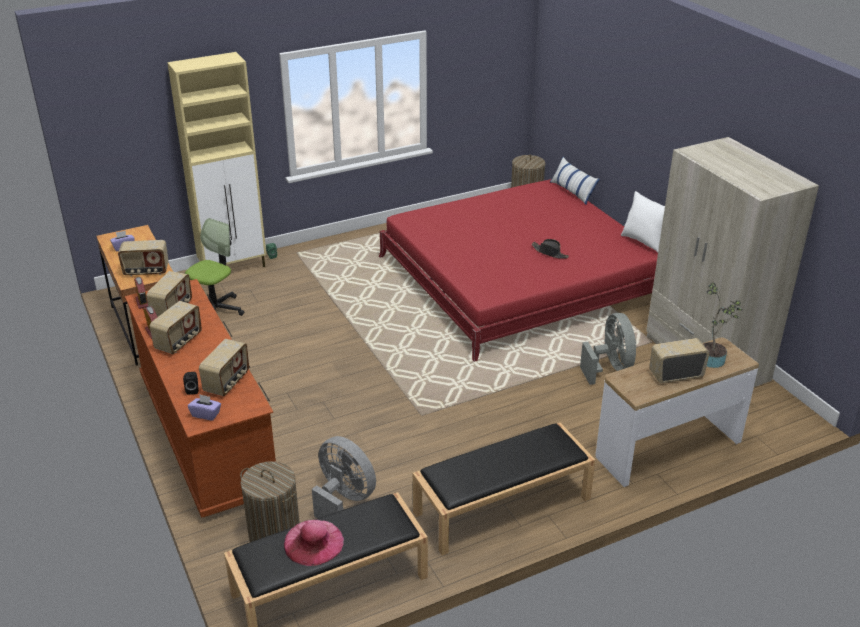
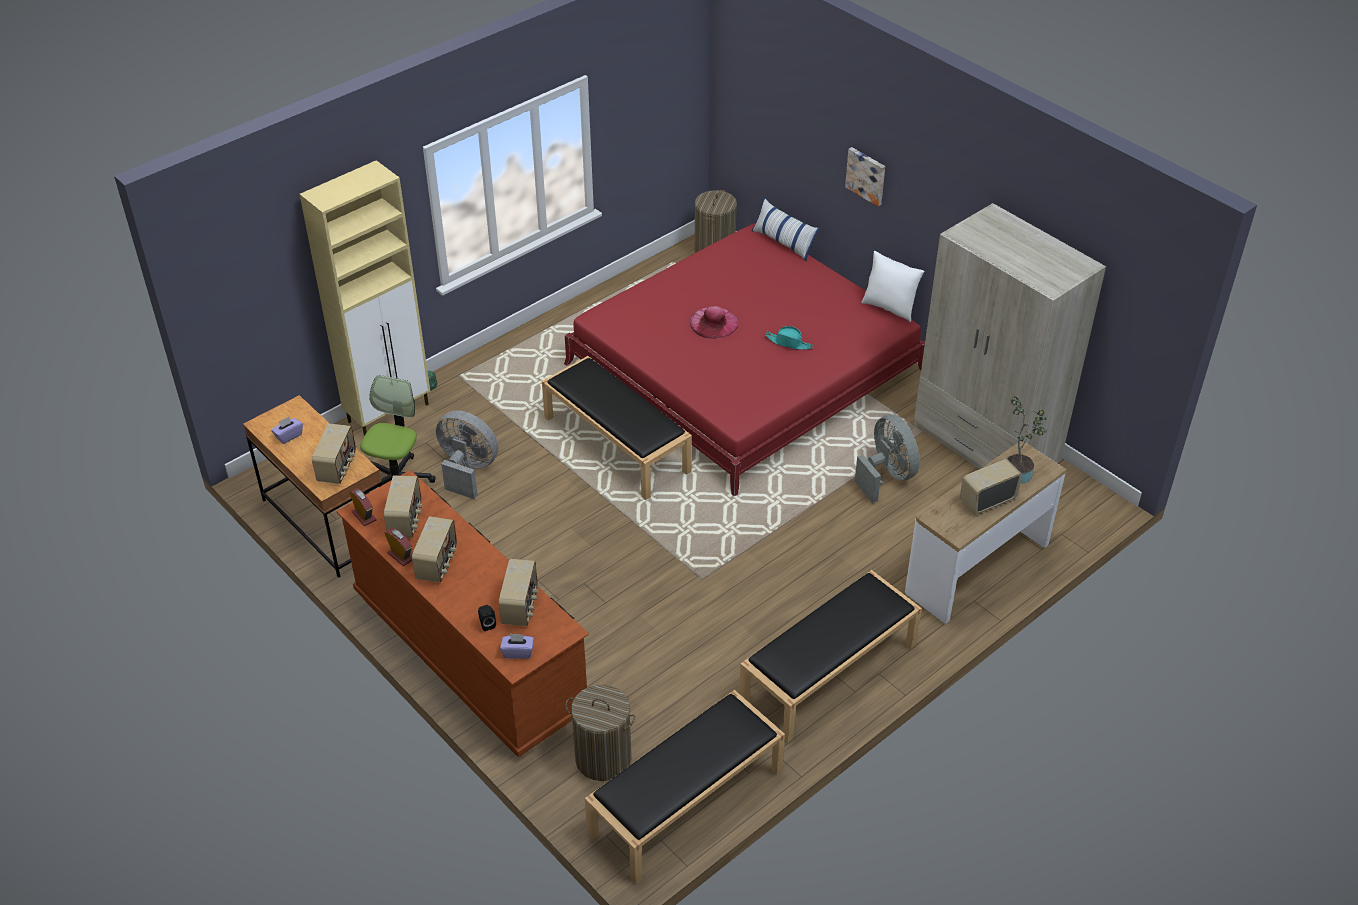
camera: 15 degrees left, 10 degrees up
(146, 271) = (338, 467): radio -> radio turned 60 degrees counterclockwise
(313, 542) = (675, 767): pink hat -> pink hat (713, 323)
(344, 500) = (660, 702): grey fan -> grey fan (467, 470)
(395, 313) = (617, 445): none -> black bench
(550, 253) = (789, 343): black hat -> turquoise hat
(635, 127) = (866, 175): none -> picture

